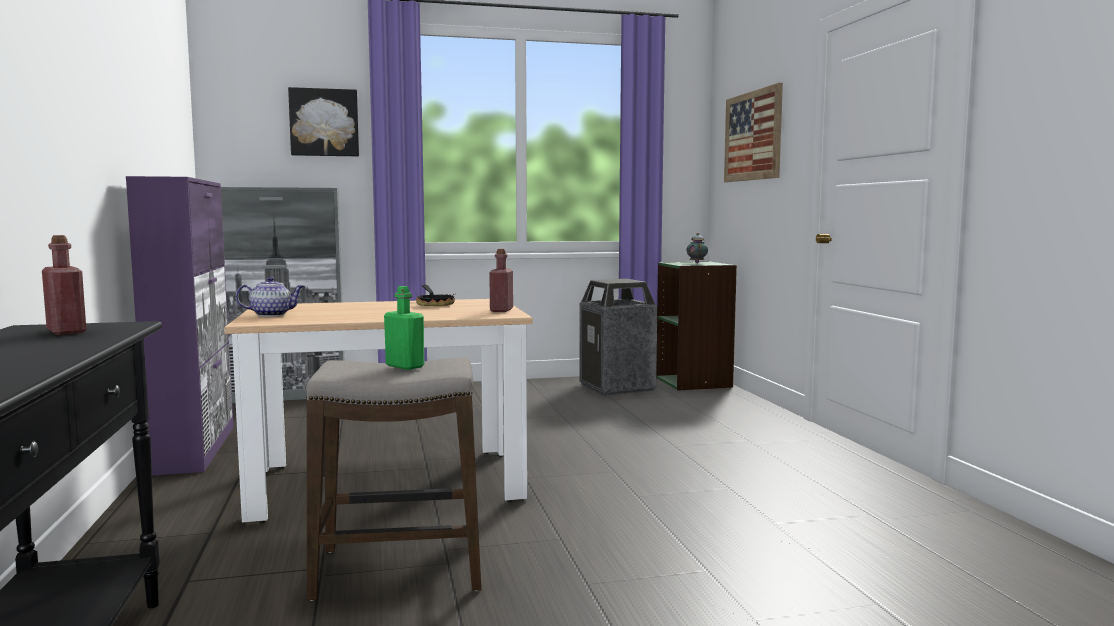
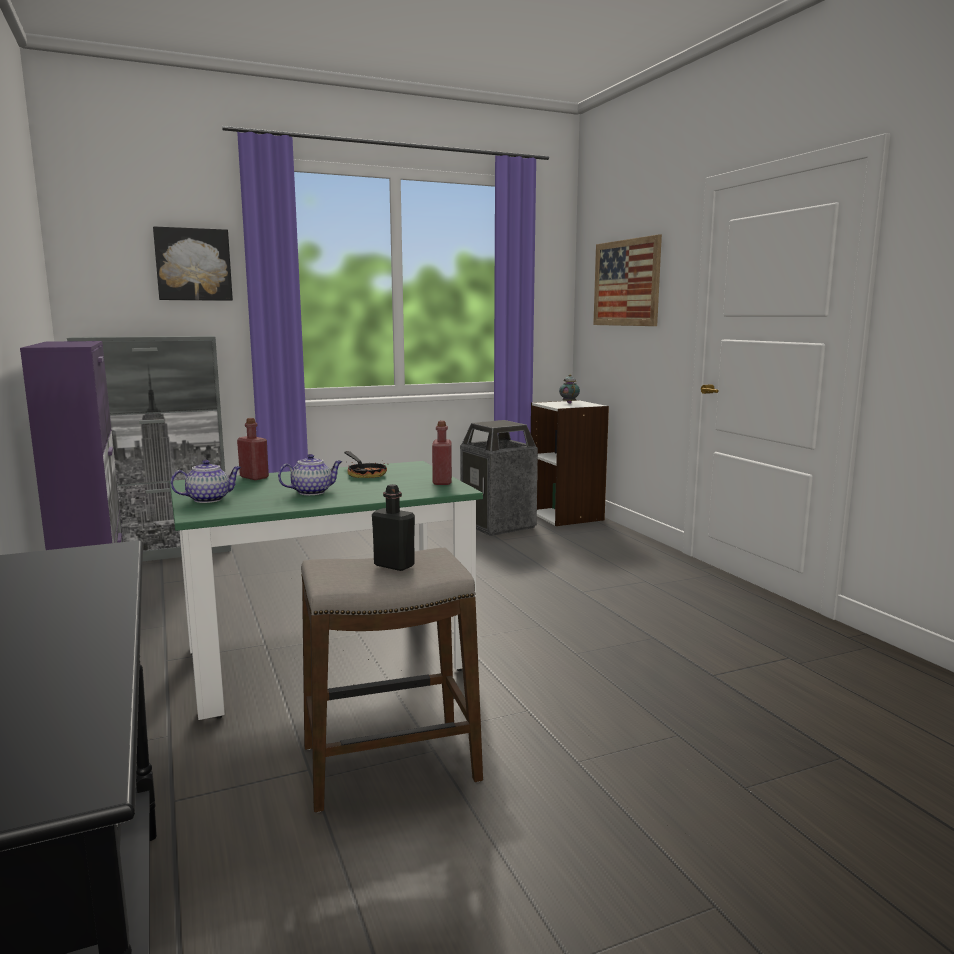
camera: 10 degrees left, 5 degrees up
(66, 331) = (55, 570): red bottle -> red bottle (254, 477)
(370, 313) = (312, 492): none -> teapot
(388, 483) = (328, 657): beige dining table -> green dining table
(405, 366) = (394, 565): green bottle -> black bottle
(694, 382) = (567, 516): green bookcase -> white bookcase

